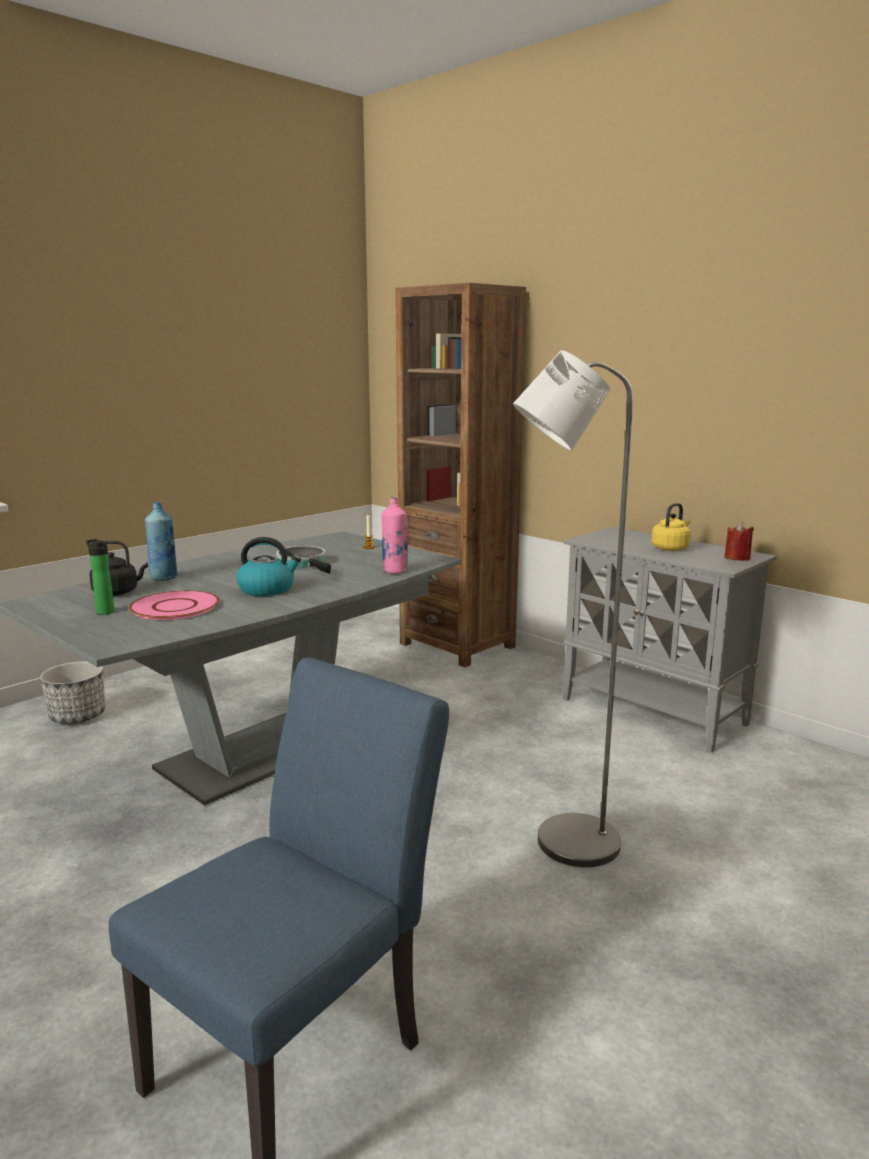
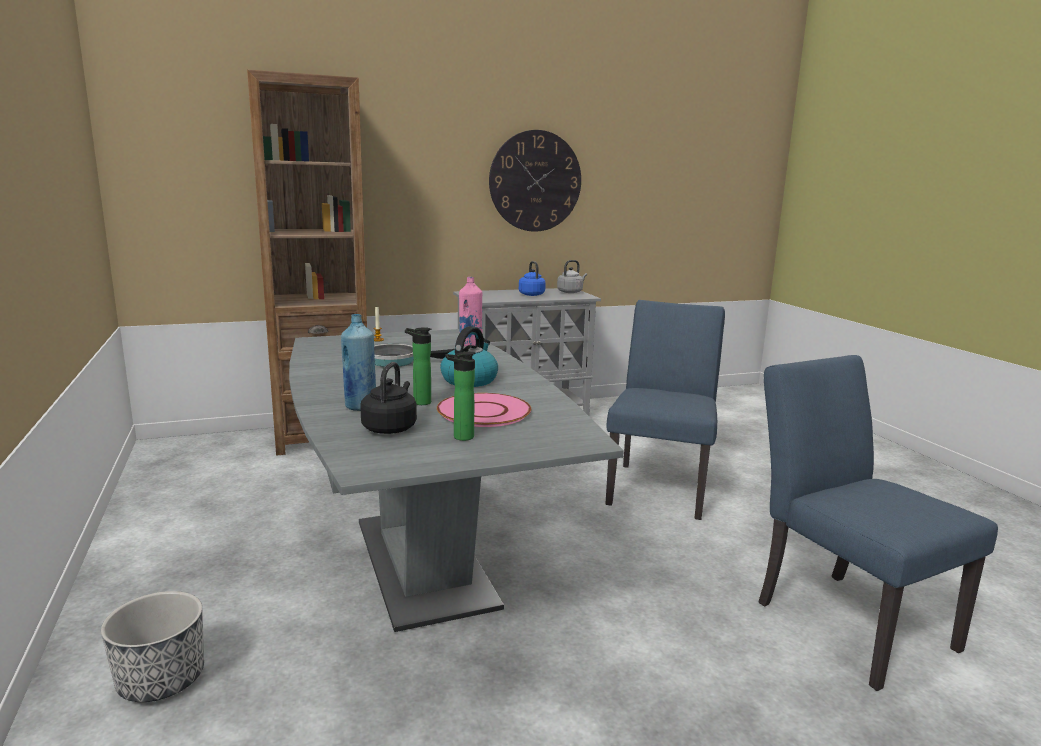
camera: 65 degrees left, 0 degrees up
(186, 588) = (419, 402): none -> bottle
(562, 843) = (659, 486): grey floor lamp -> blue chair
(671, 548) = (531, 294): yellow kettle -> blue kettle
(731, 392) = (535, 181): none -> wall clock
(737, 558) = (571, 292): red candle -> grey kettle

